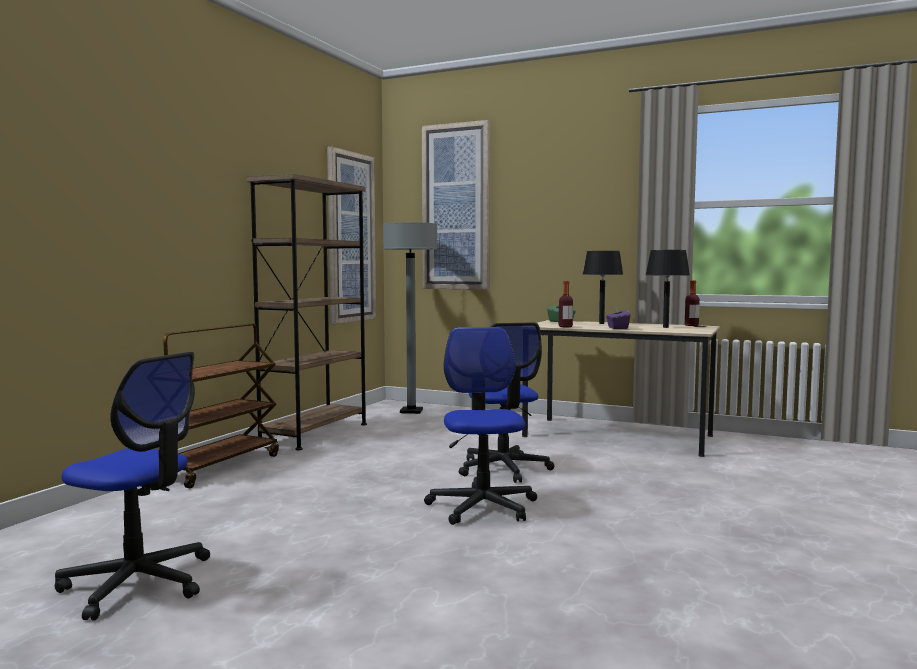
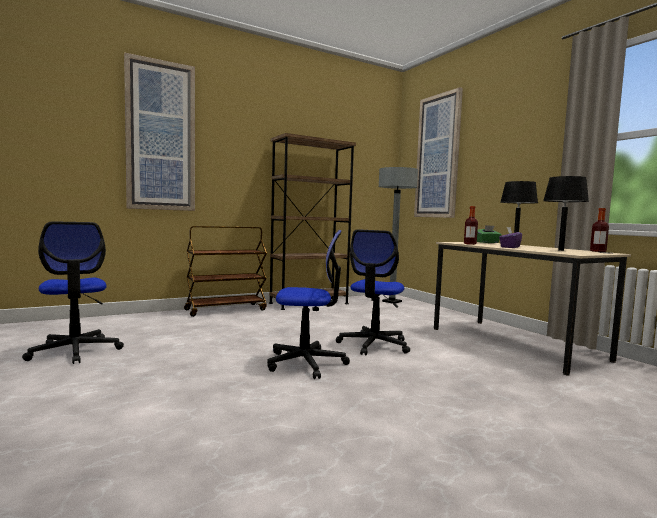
camera: 35 degrees right, 0 degrees up
(350, 237) = (363, 180): picture -> picture (160, 136)
(482, 506) = (306, 363): office chair -> office chair turned 60 degrees clockwise

